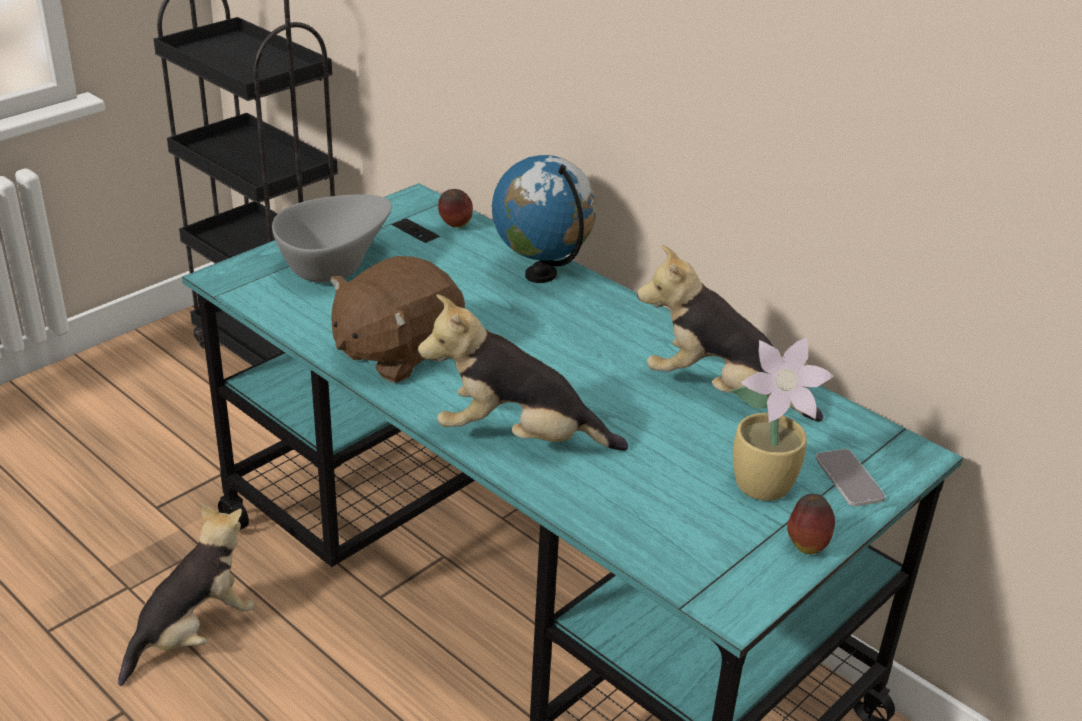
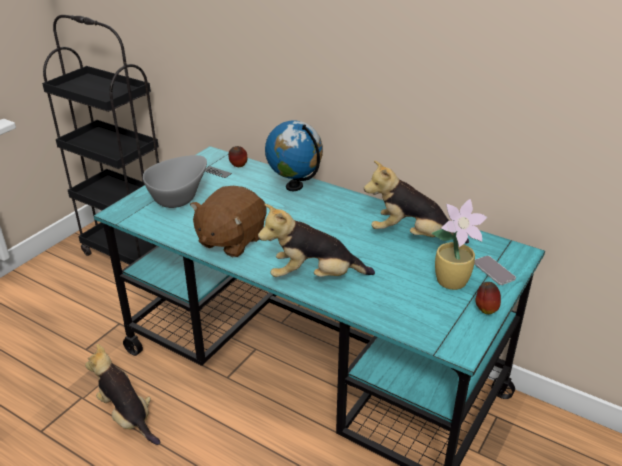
camera: 10 degrees left, 0 degrees up
(194, 633) = (127, 416): plush toy -> plush toy turned 75 degrees counterclockwise

